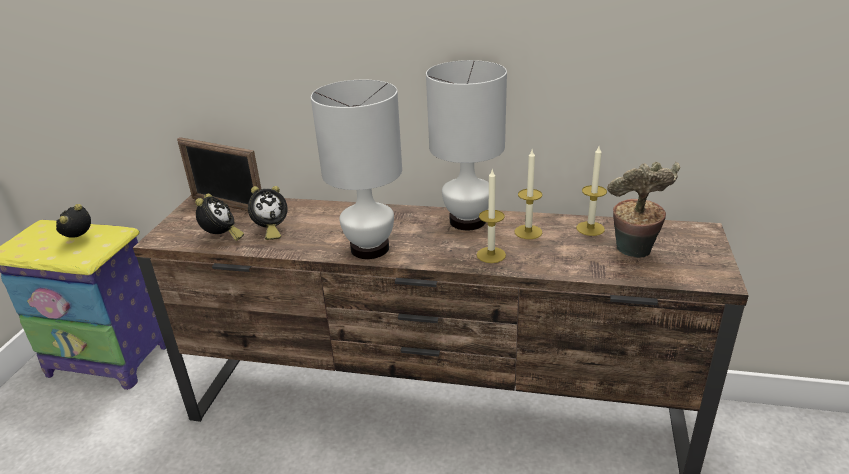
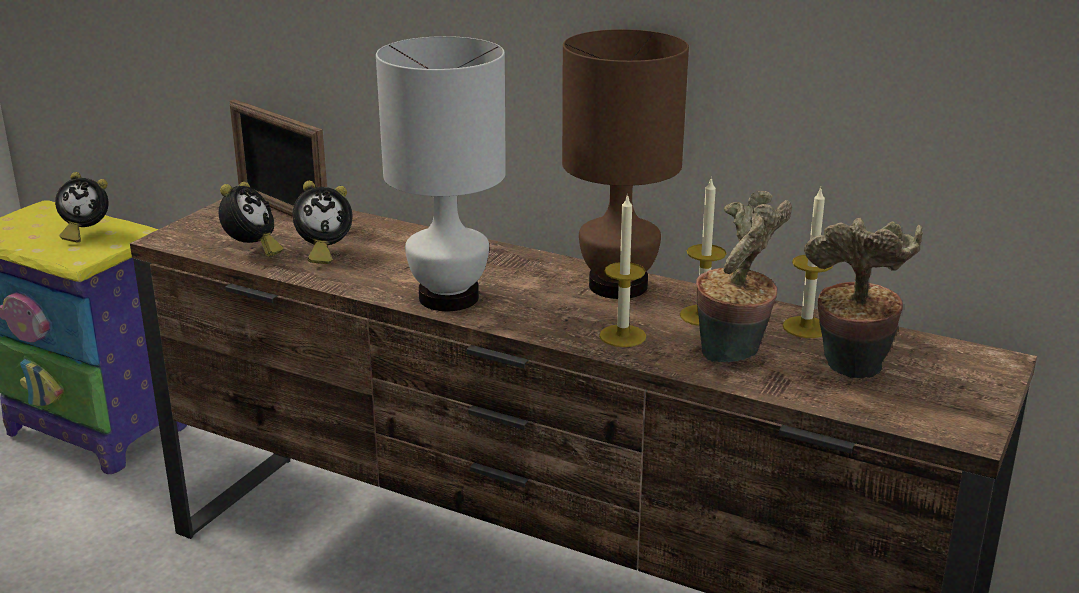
camera: 15 degrees right, 5 degrees down
(80, 239) = (85, 233): alarm clock -> alarm clock turned 135 degrees counterclockwise
(467, 221) = (617, 286): white table lamp -> brown table lamp
(563, 255) = (735, 355): none -> potted plant

